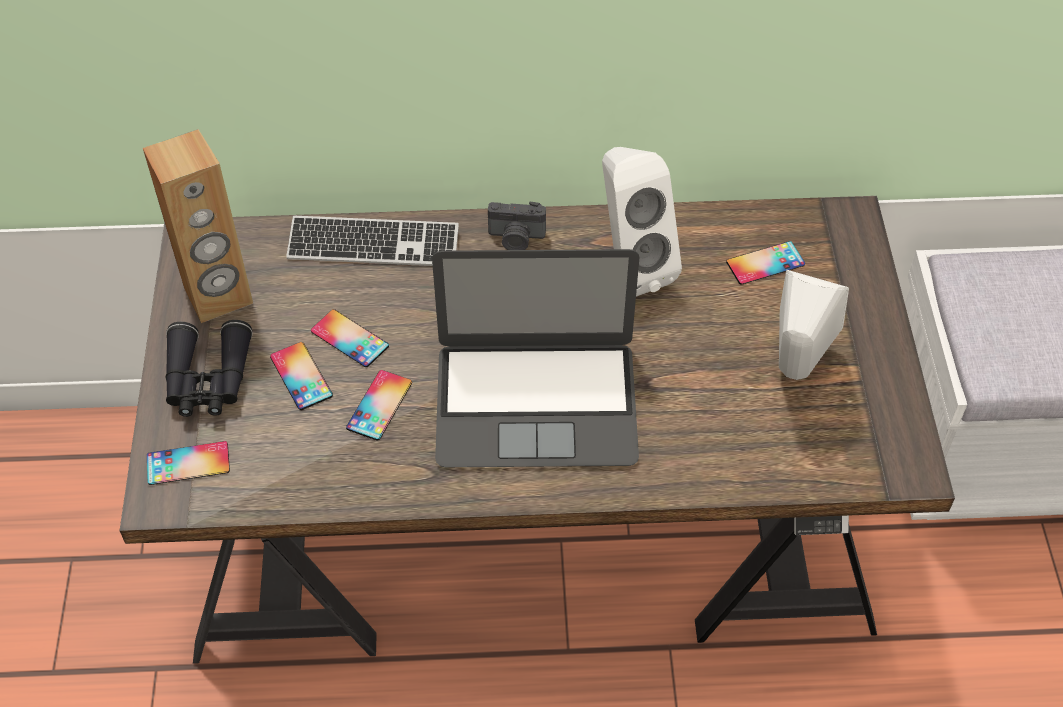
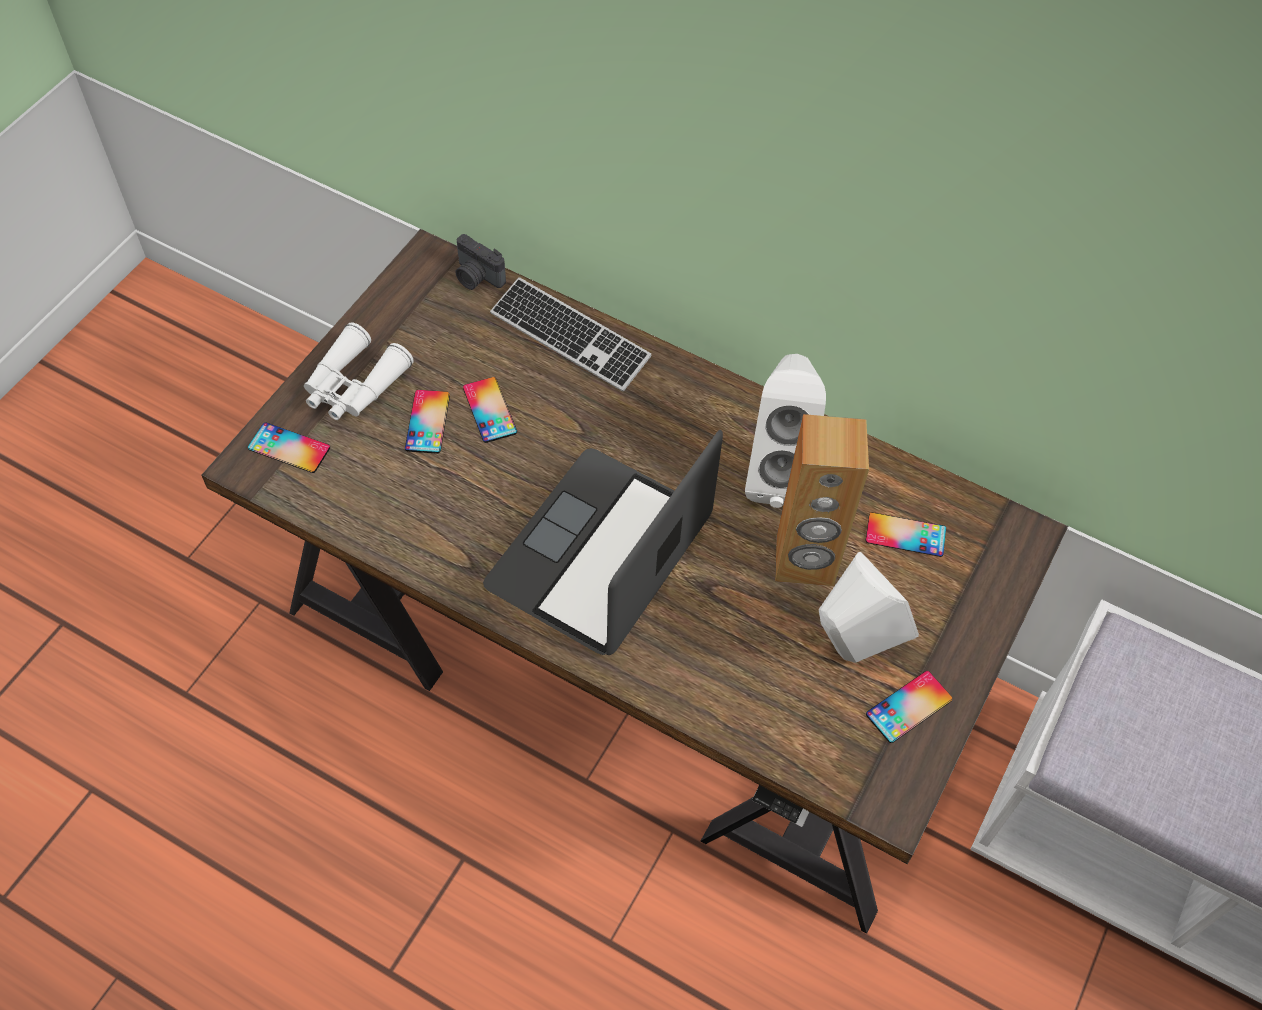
camera: 30 degrees right, 5 degrees up
(208, 380) = (354, 385): black binoculars -> white binoculars
(219, 296) = (413, 318): brown speaker -> brown speaker (804, 561)
(379, 405) = (470, 481): phone -> phone (909, 707)
(516, 238) = (695, 394): camera -> camera (477, 277)
(536, 403) = (600, 552): laptop -> laptop turned 90 degrees clockwise

